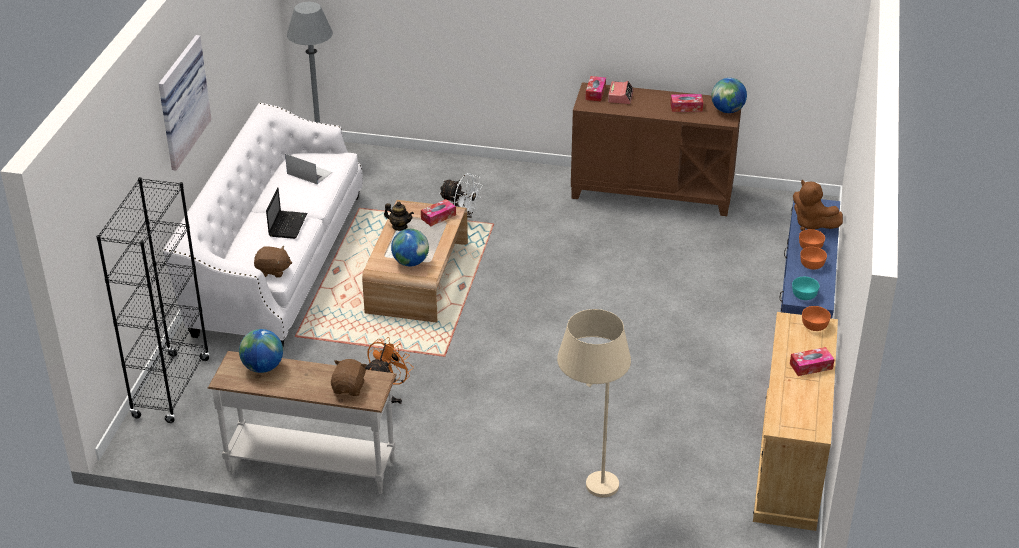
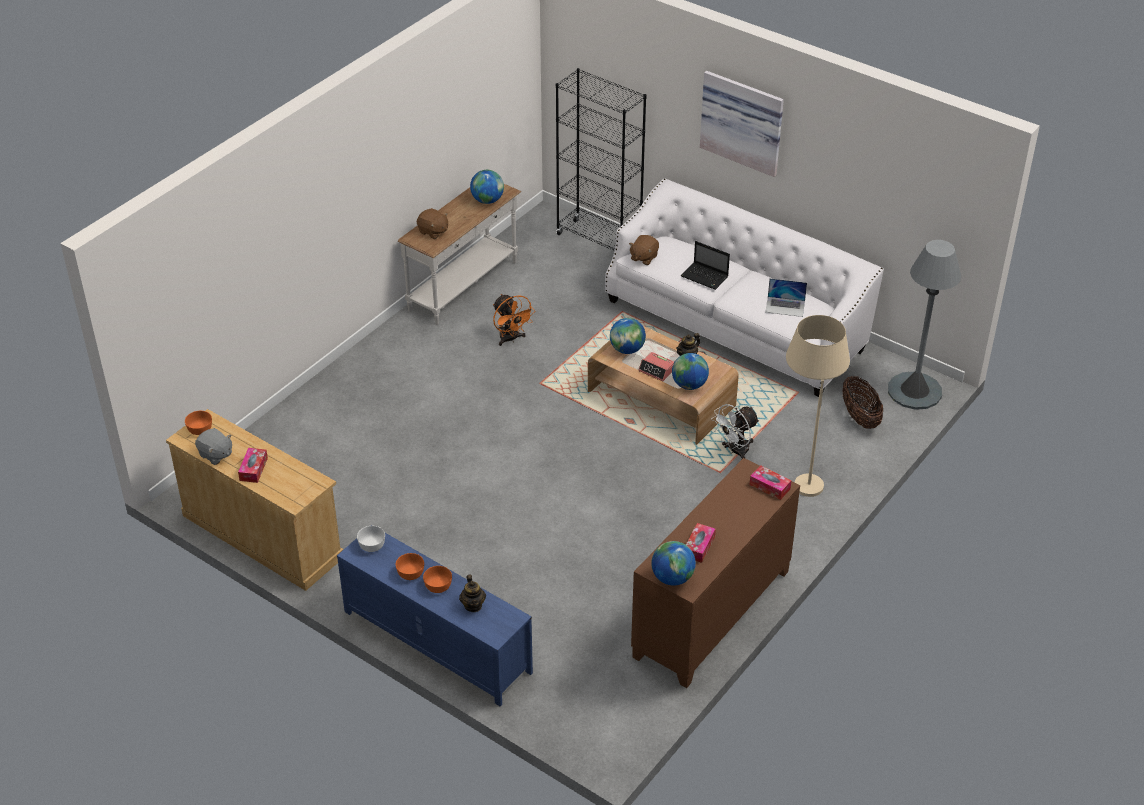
camera: 115 degrees right, 5 degrees up
(309, 173) = (785, 306): laptop -> laptop turned 45 degrees clockwise
(372, 173) = (860, 417): none -> basket
(438, 217) = (689, 385): tissue box -> globe
(588, 494) = (323, 409): beige floor lamp -> beige floor lamp (803, 475)
(620, 96) = (751, 503): alarm clock -> alarm clock (657, 370)
(804, 294) = (372, 545): turquoise bowl -> white bowl
(812, 224) = (473, 605): brown plush toy -> teapot
(815, 325) = (298, 496): orange bowl -> orange bowl (199, 429)
(817, 399) = (215, 455): none -> grey plush toy

